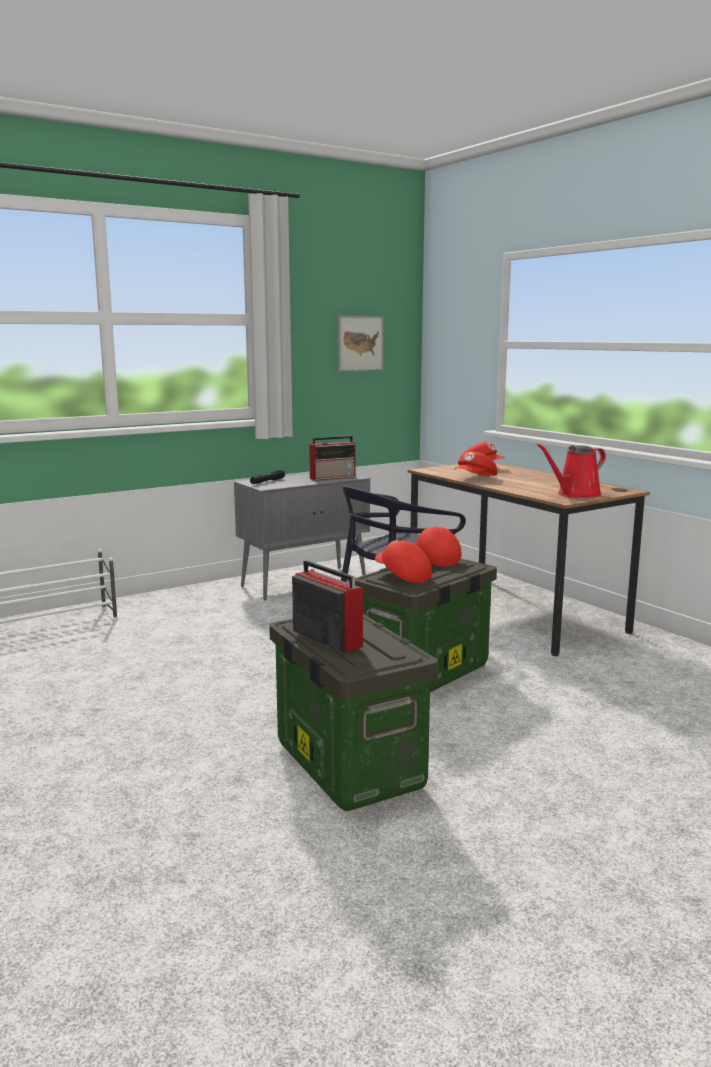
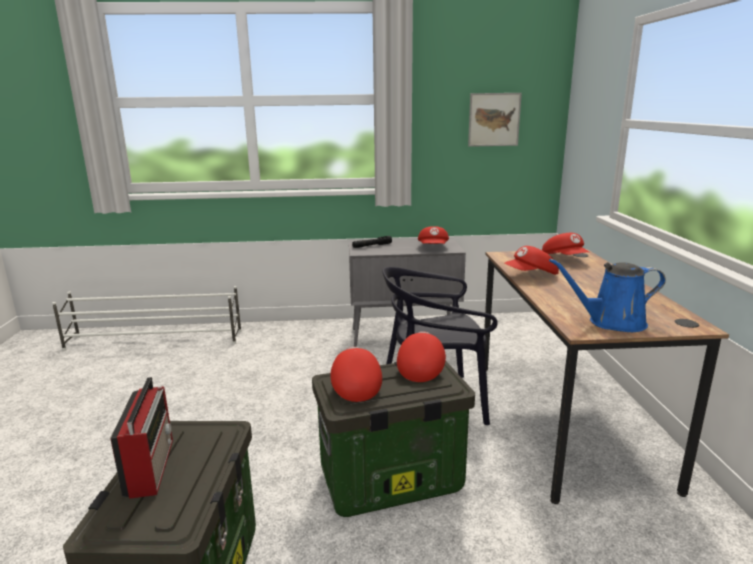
camera: 30 degrees right, 5 degrees up
(333, 477) = (433, 248): radio -> red cap
(575, 494) = (611, 322): red watering can -> blue watering can

